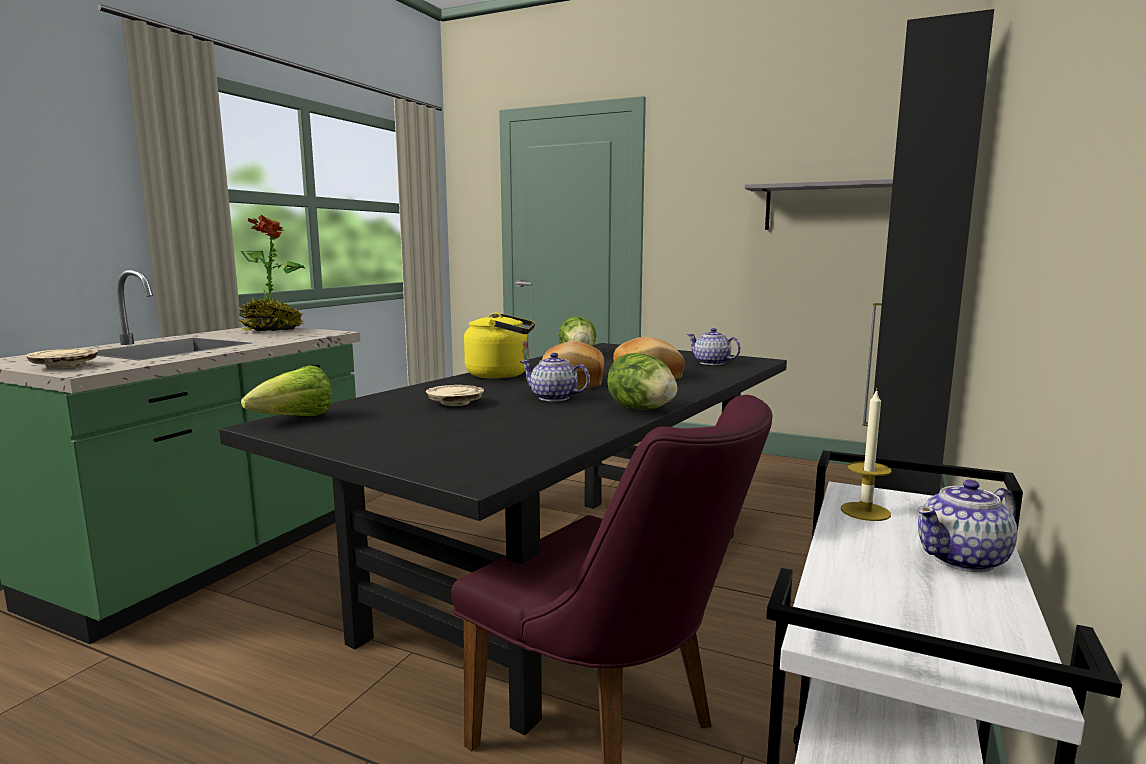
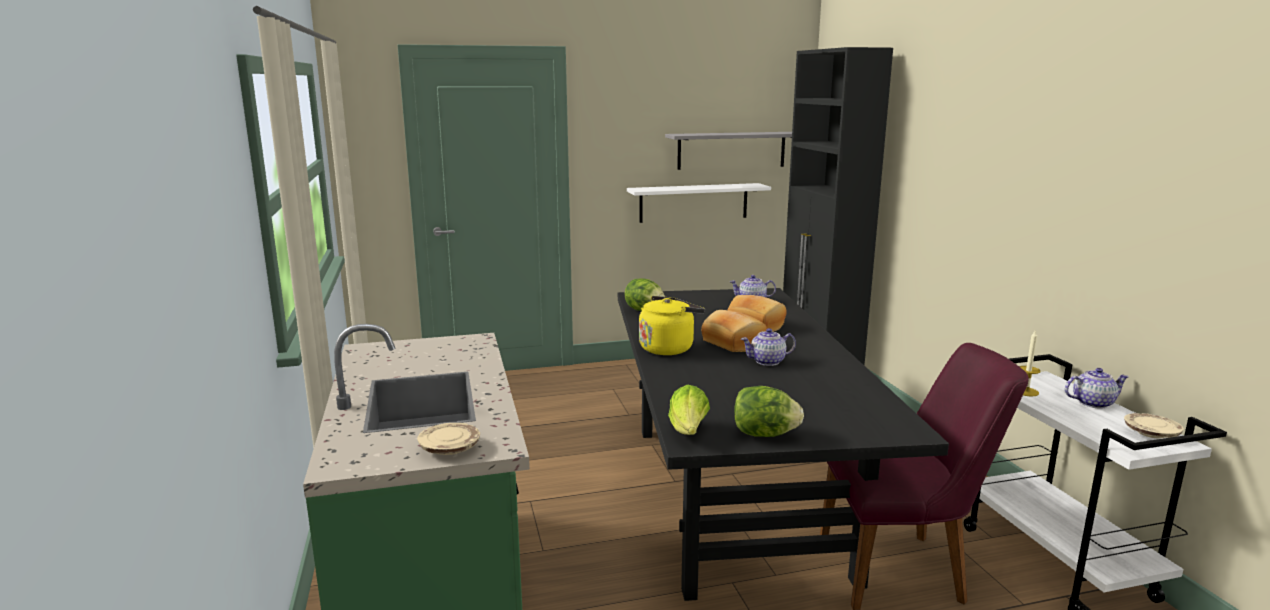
camera: 40 degrees left, 5 degrees up
(272, 331) = (407, 350): potted plant -> none
(455, 403) = (731, 384): beige plate -> beige plate (1150, 433)
(641, 409) = (836, 357): lettuce -> lettuce (764, 434)
(785, 270) = (693, 202): none -> white shelf
(964, 559) = (1092, 403): teapot -> teapot turned 120 degrees counterclockwise

